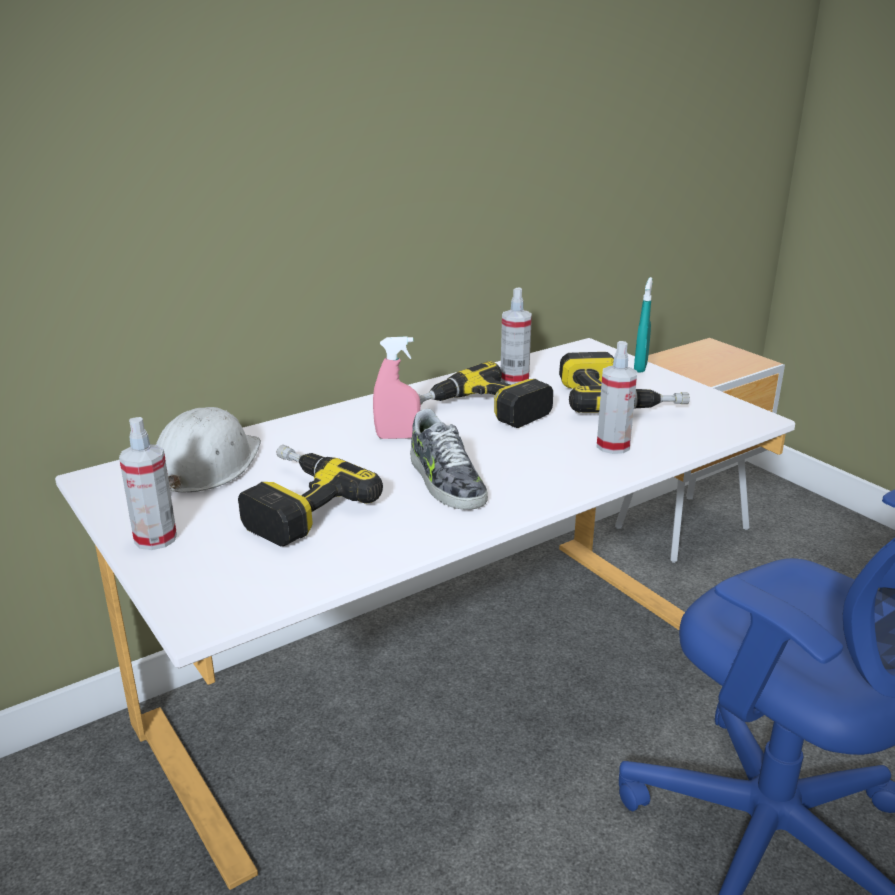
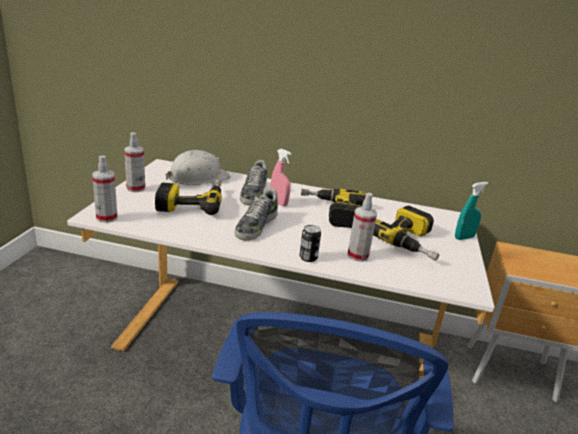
camera: 45 degrees right, 0 degrees up
(338, 443) = (253, 193): none -> shoe
(514, 379) = (382, 210): spray bottle -> spray bottle (106, 218)
(582, 480) = (308, 258): none -> can

